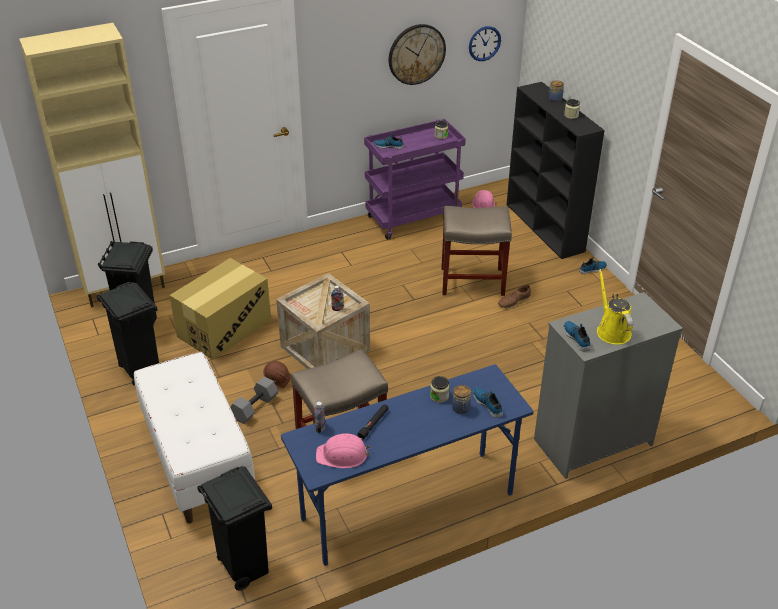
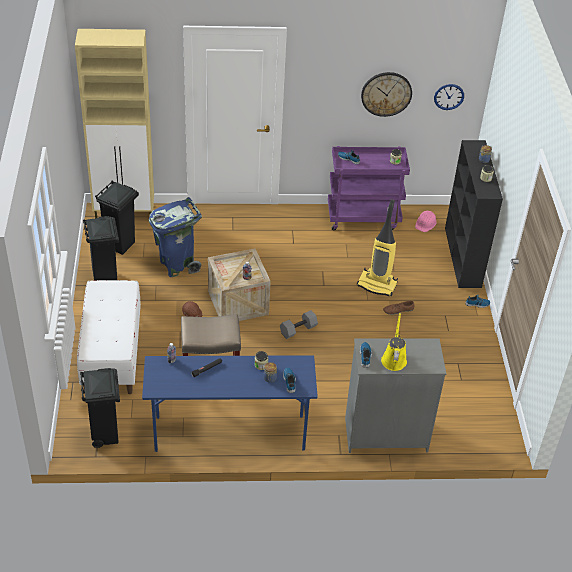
camera: 20 degrees right, 5 degrees up
(224, 328) = (177, 265): cardboard box -> blue trash can
(255, 408) = (167, 331): grey dumbbell -> grey dumbbell (298, 330)
(342, 455) = (175, 383): pink hard hat -> none
(473, 281) = (377, 284): beige stool -> vacuum cleaner

